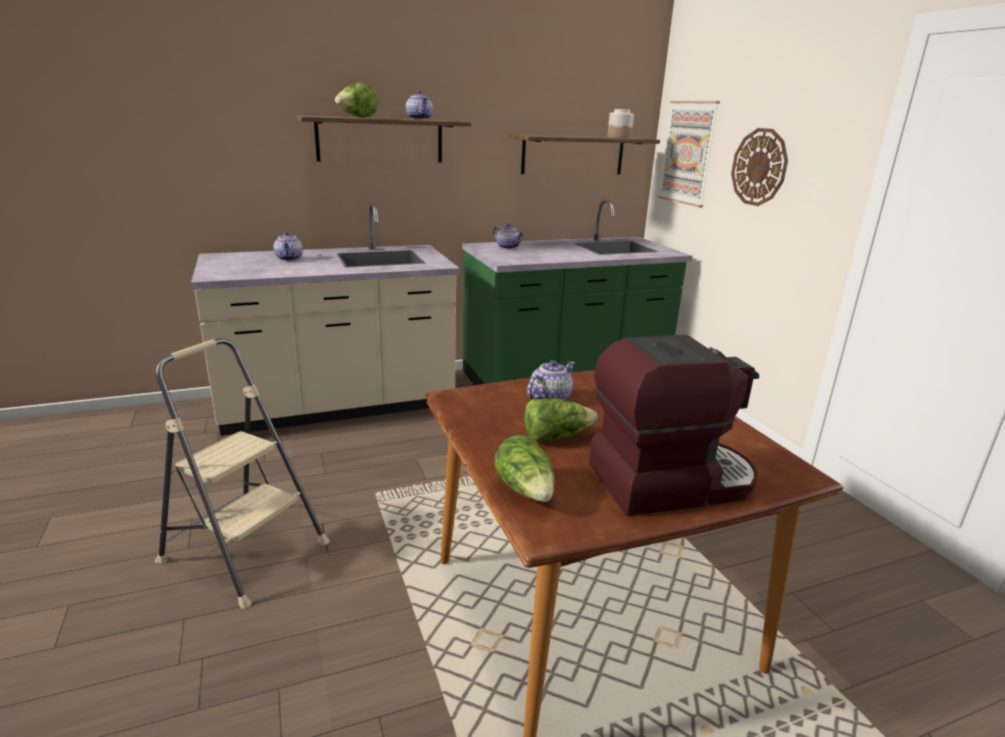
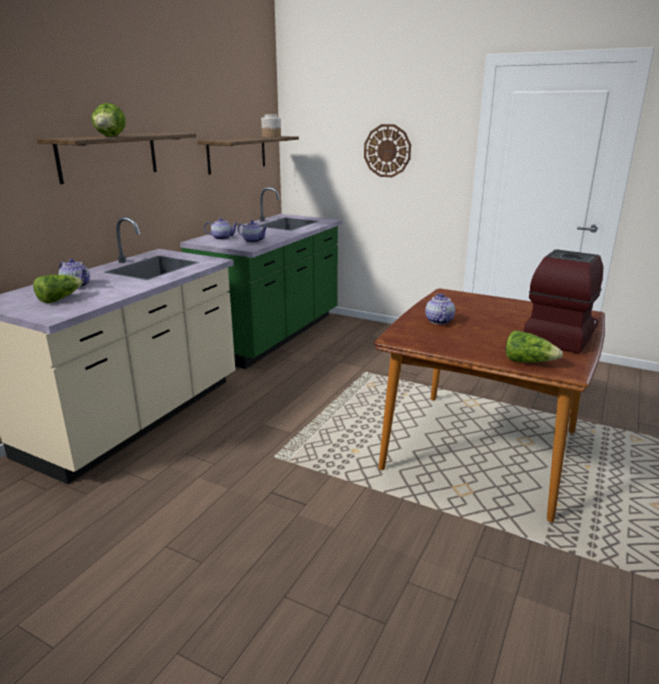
camera: 40 degrees left, 0 degrees up
(241, 549) = (244, 537): beige step ladder -> none
(420, 119) = (146, 134): teapot -> teapot (253, 241)
(555, 436) = (483, 336): lettuce -> lettuce (59, 299)
(688, 153) = (317, 145): picture -> none

